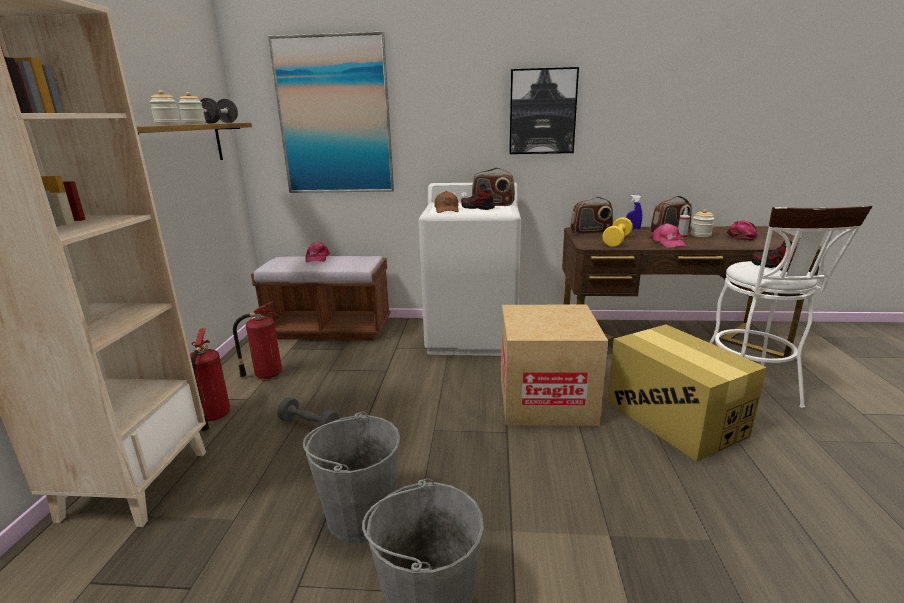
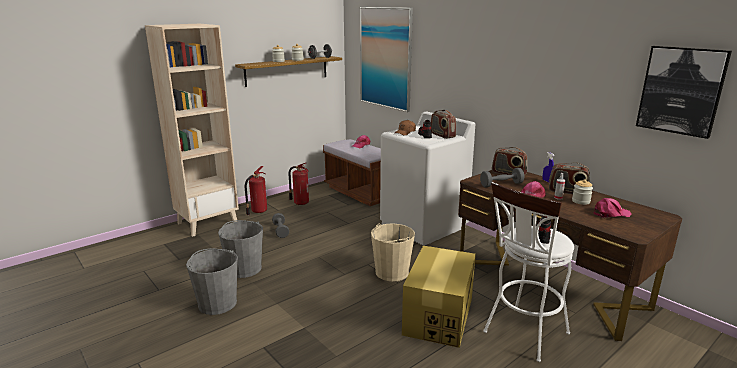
camera: 45 degrees right, 0 degrees up
(542, 112) = (498, 72): picture -> picture (681, 90)
(546, 400) = (391, 272): cardboard box -> beige bucket
(617, 241) = (501, 184): yellow dumbbell -> grey dumbbell

